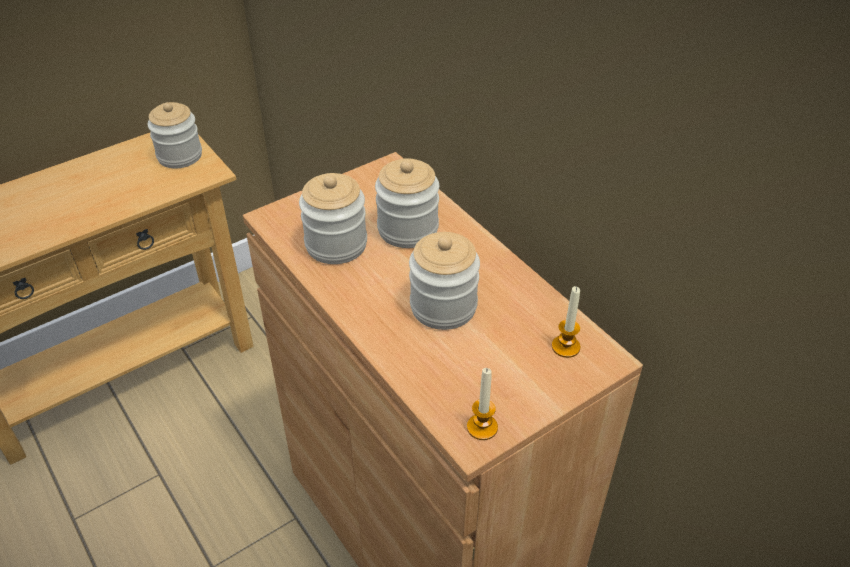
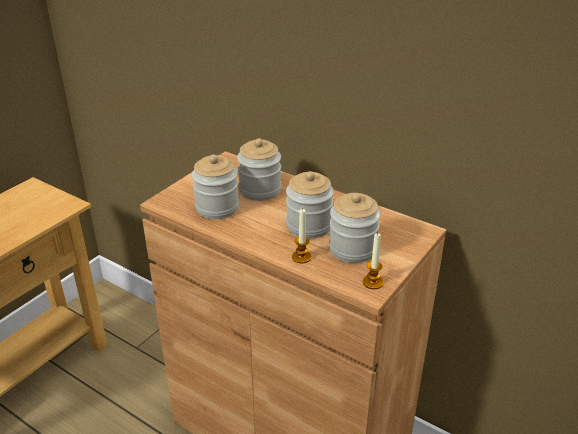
camera: 20 degrees left, 10 degrees down
(180, 156) = (41, 199): jar -> jar (352, 249)
(565, 347) = (396, 230): candle -> candle (301, 257)

